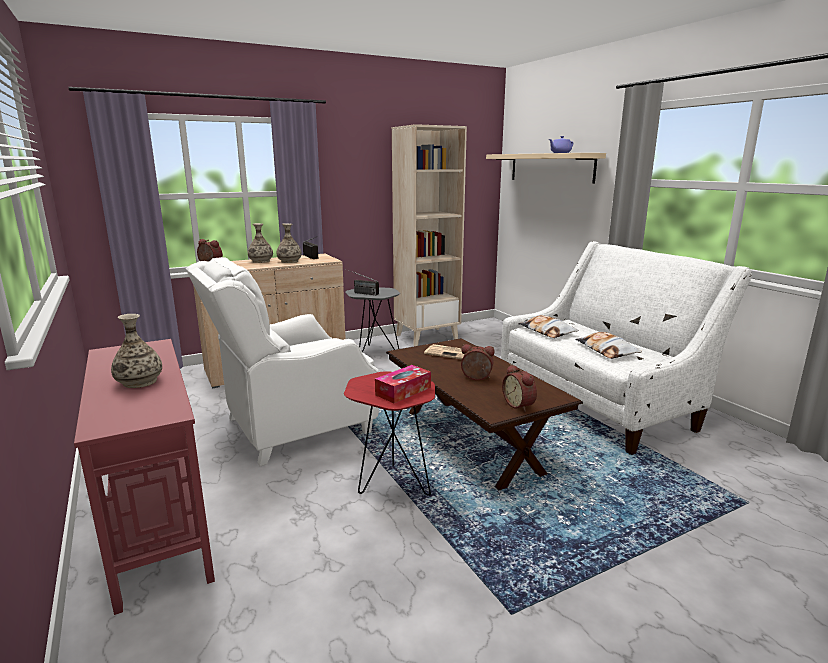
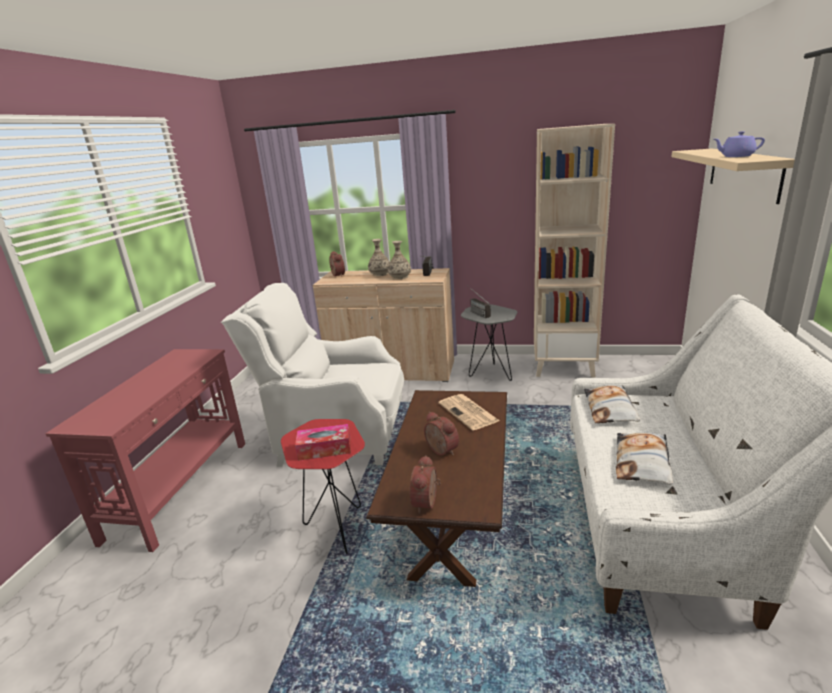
camera: 40 degrees right, 5 degrees up
(140, 382) = (145, 389): vase -> none

